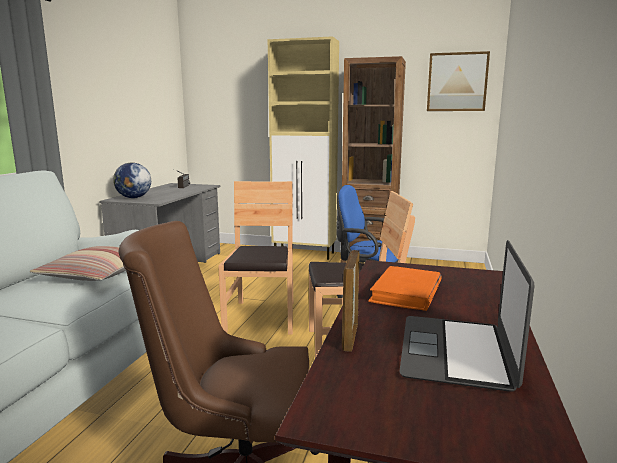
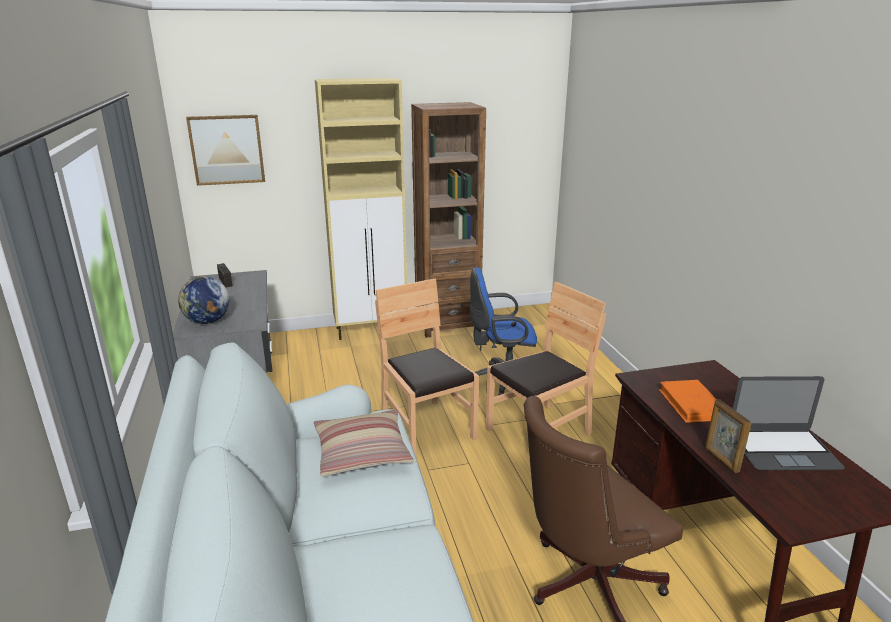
camera: 30 degrees left, 10 degrees up
(456, 351) = (783, 449): laptop -> laptop turned 75 degrees counterclockwise
(457, 82) = (522, 123): picture -> picture (227, 149)

